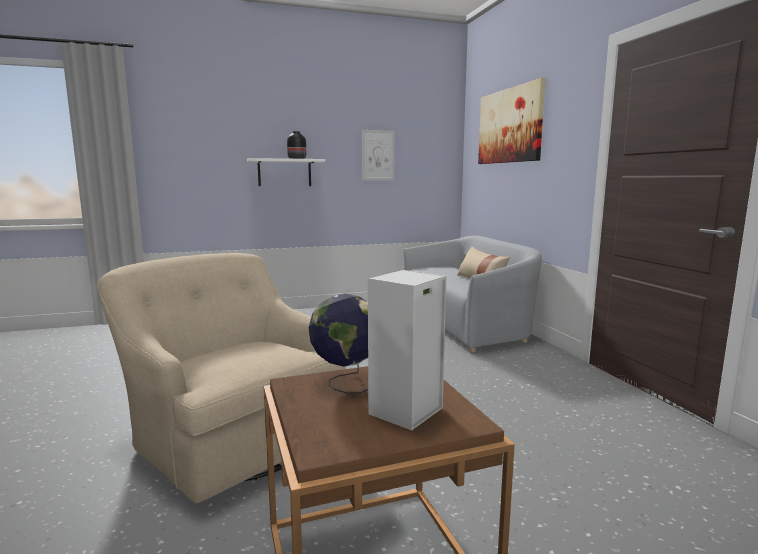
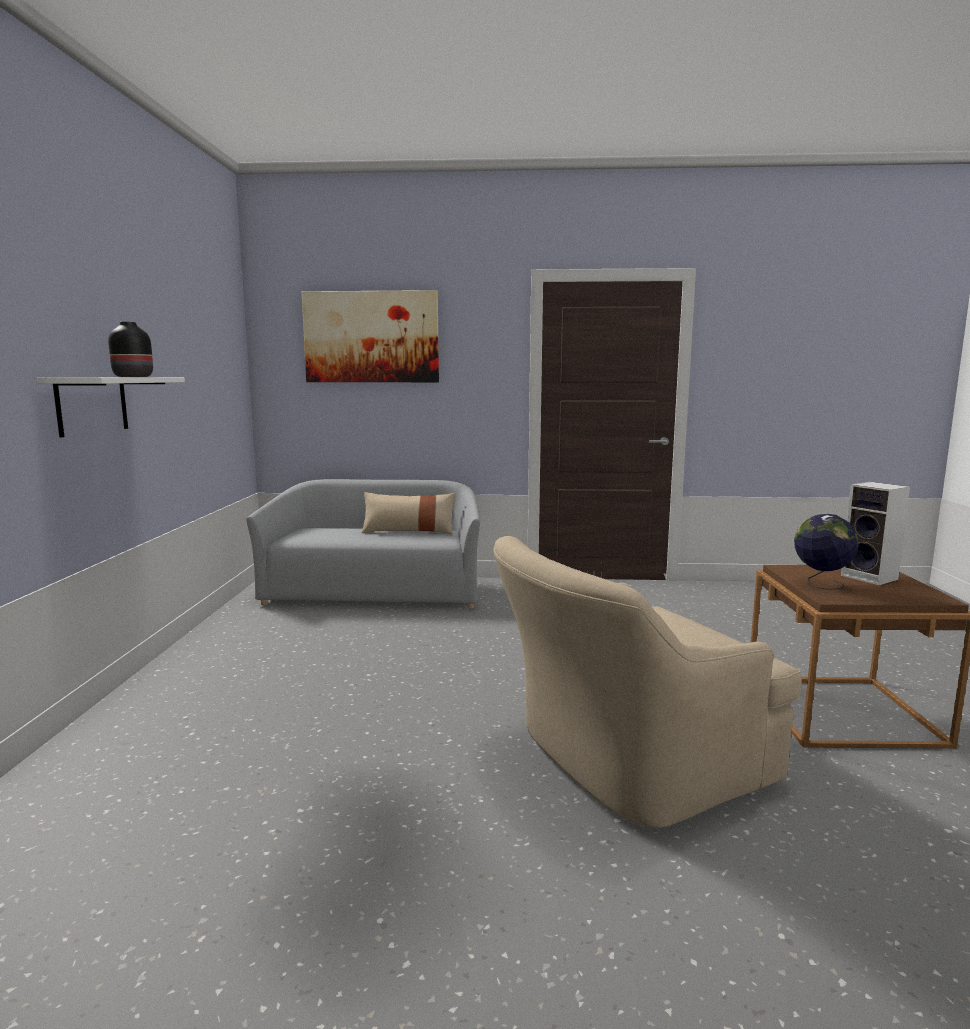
camera: 70 degrees left, 0 degrees up
(378, 155) = (187, 368): picture -> none

